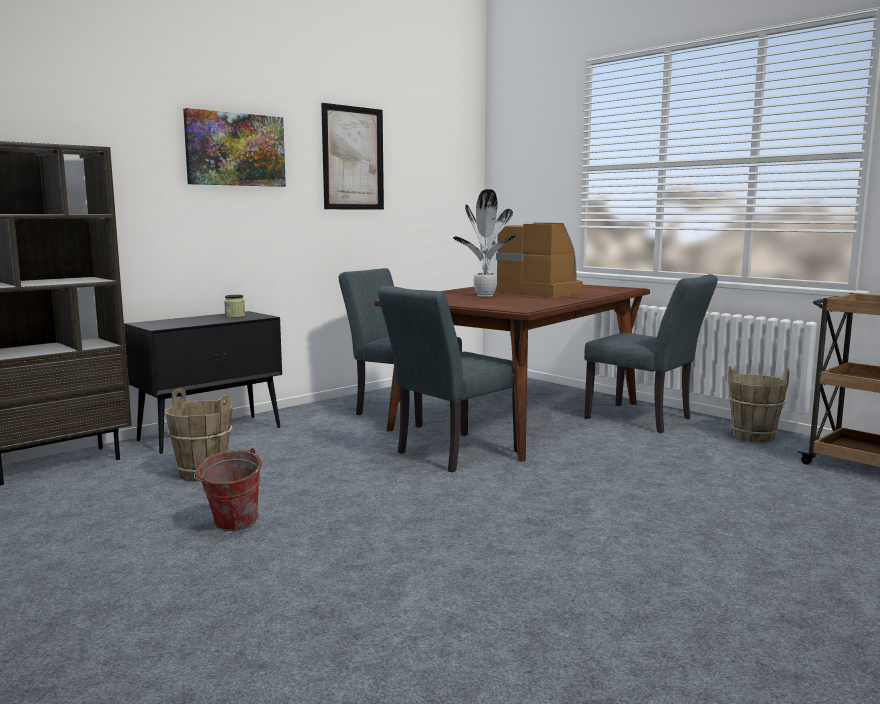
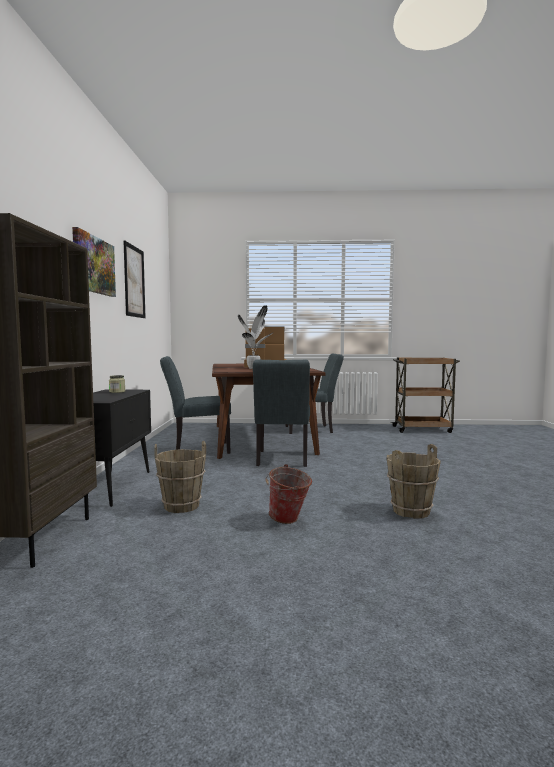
camera: 45 degrees left, 5 degrees down
(753, 436) = (362, 427): brown bucket -> brown bucket (410, 511)

